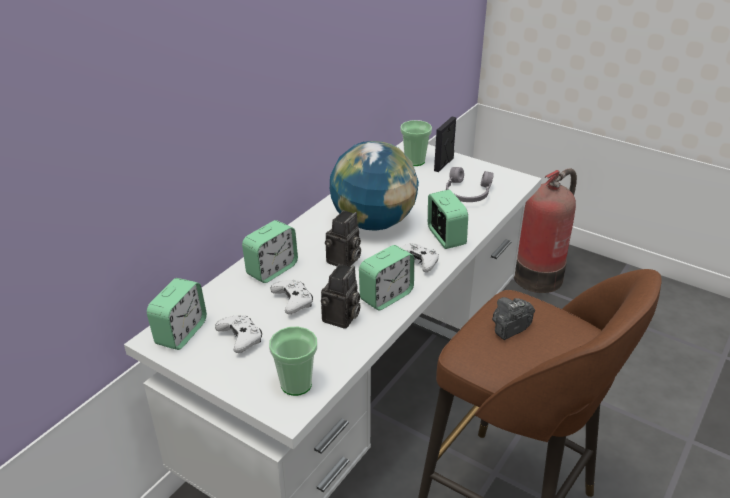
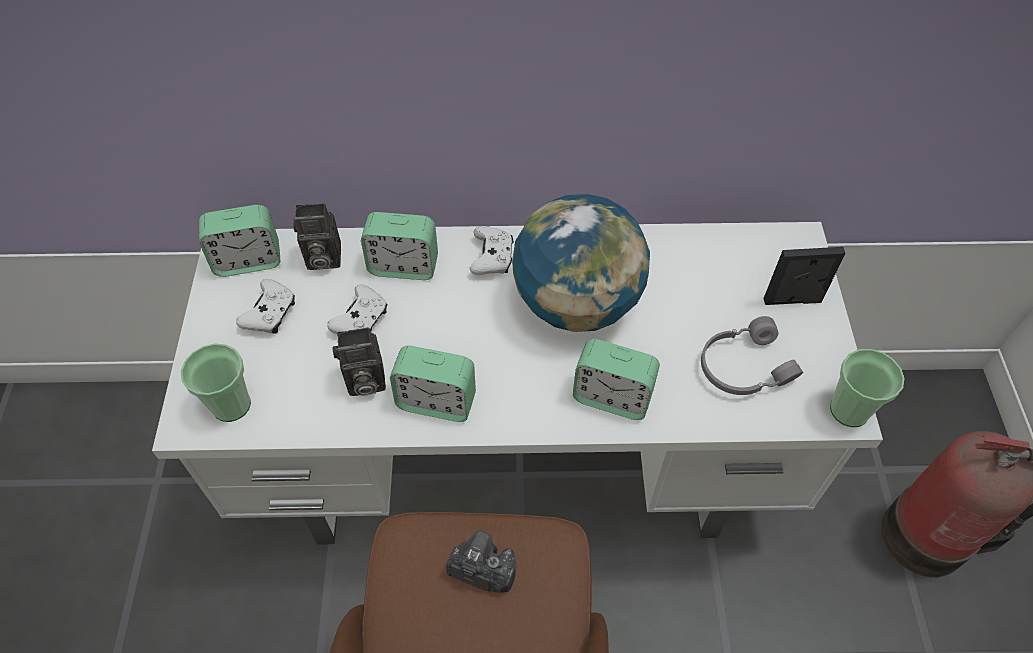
camera: 55 degrees right, 20 degrees up
(343, 261) = (472, 321): camera -> camera (321, 259)
(414, 161) = (766, 264): cup -> cup (849, 410)
(418, 263) = (530, 397): white game controller -> white game controller (492, 258)
(445, 237) = (612, 397): alarm clock -> alarm clock turned 75 degrees clockwise

